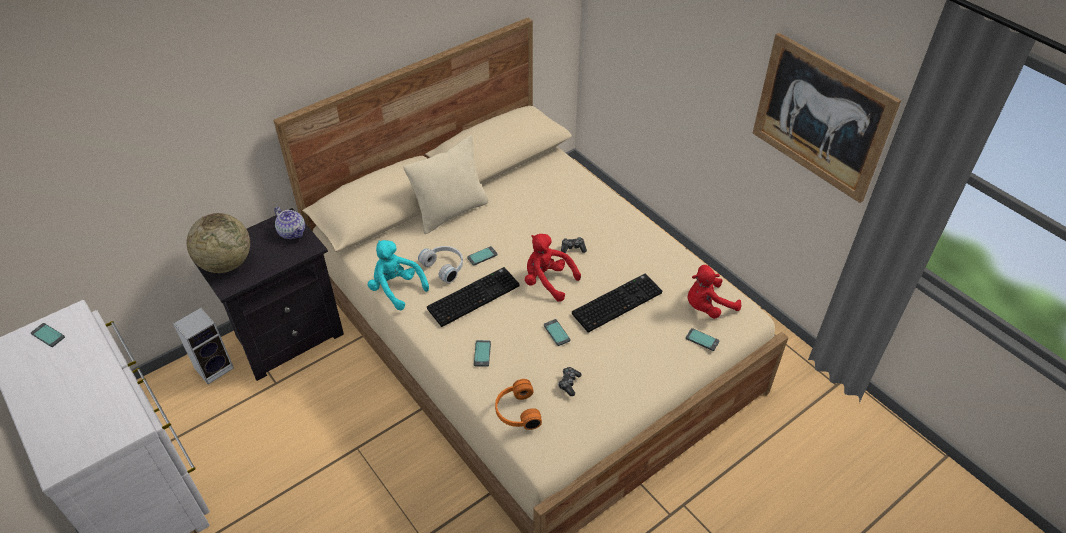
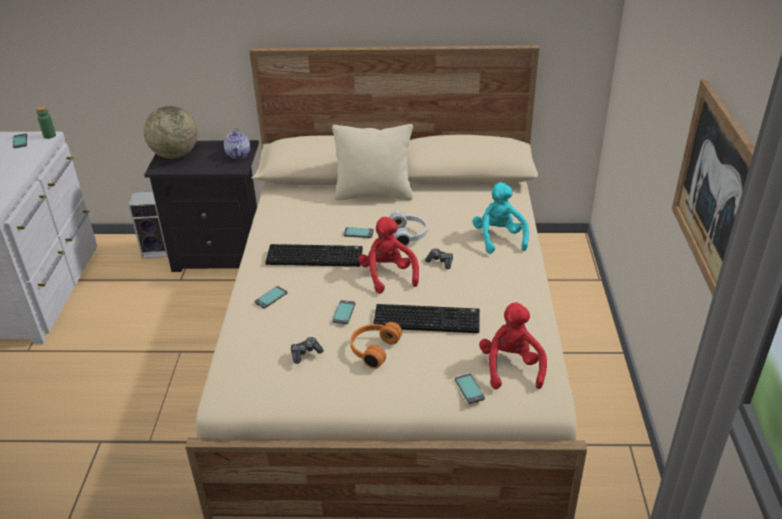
camera: 40 degrees right, 10 degrees down
(76, 311) = (49, 136): none -> green bottle
(396, 288) = (269, 225): turquoise plush toy -> turquoise plush toy (499, 238)
(445, 266) = (322, 227): white headphones -> white headphones (409, 235)
(516, 411) = (240, 349): orange headphones -> orange headphones (372, 349)
(707, 307) = (511, 367): red plush toy -> red plush toy turned 75 degrees clockwise

